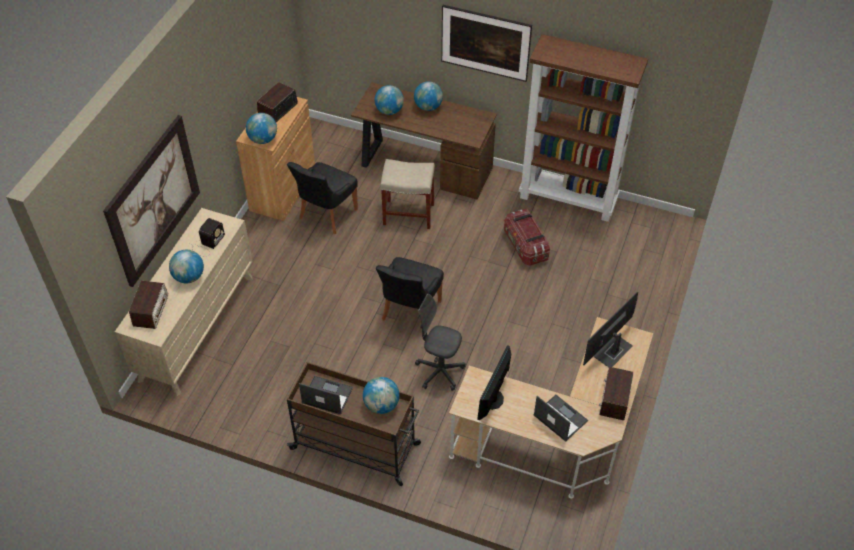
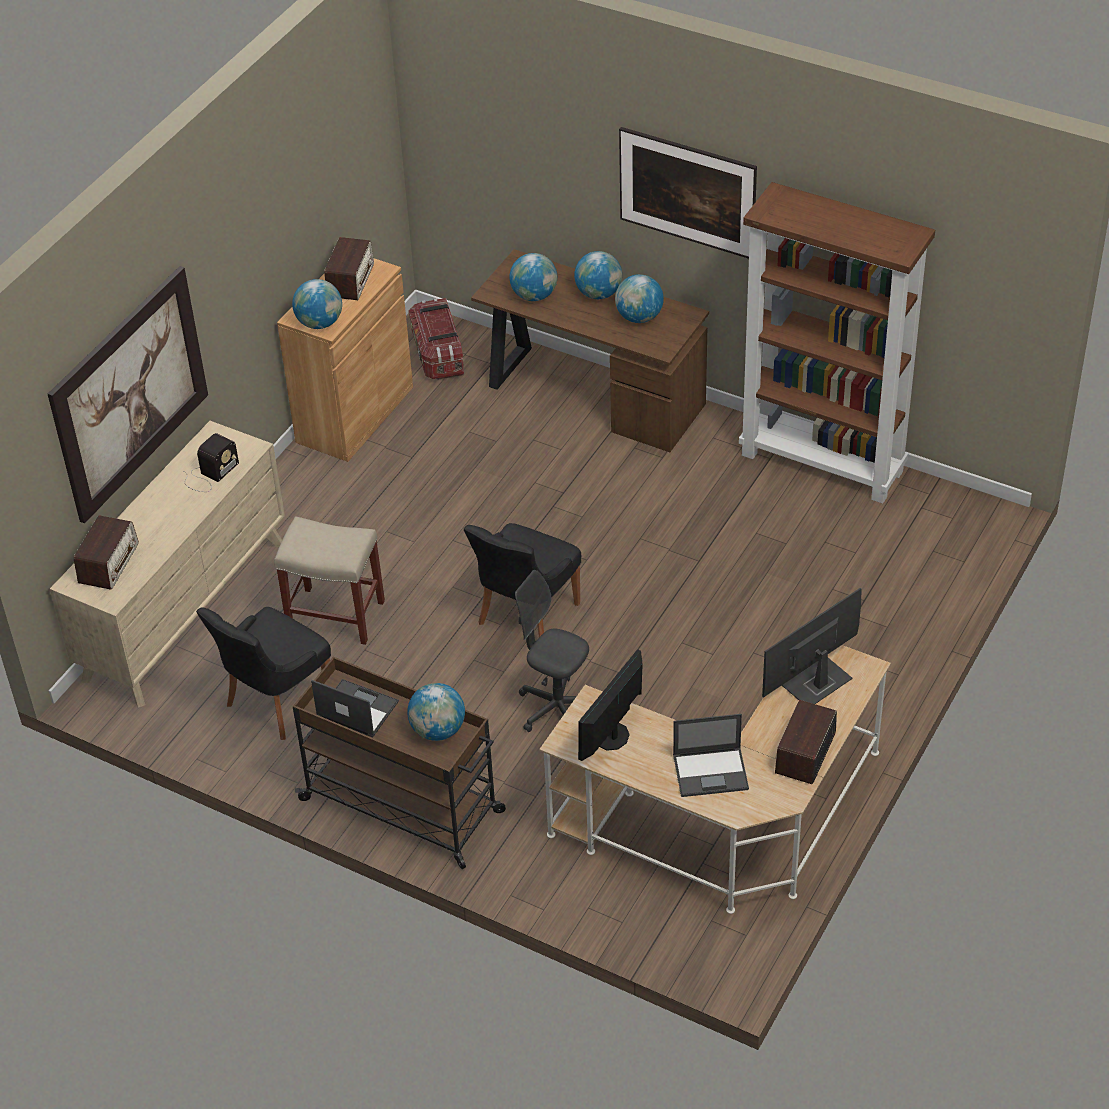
camera: 10 degrees right, 5 degrees down
(189, 277) = (174, 520): globe -> globe (639, 317)
(277, 110) = (350, 280): radio -> radio turned 150 degrees clockwise
(326, 215) = (418, 458): black chair -> black chair (276, 702)
(407, 214) = (550, 467): beige stool -> beige stool (334, 615)
(525, 246) = (734, 530): storage box -> storage box (438, 354)
(559, 418) = (711, 772): laptop -> laptop turned 120 degrees clockwise

